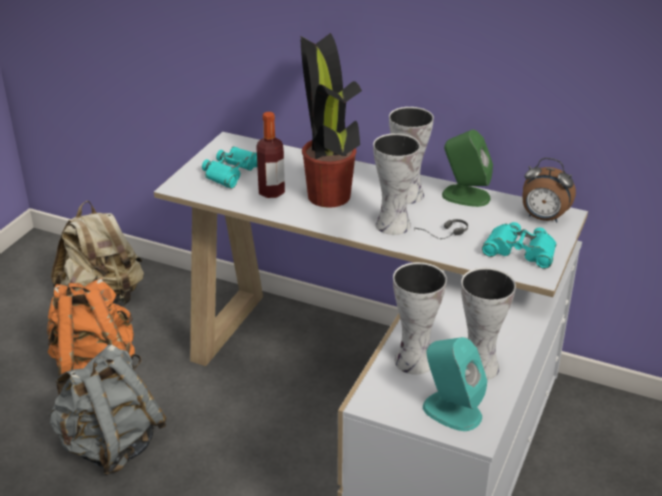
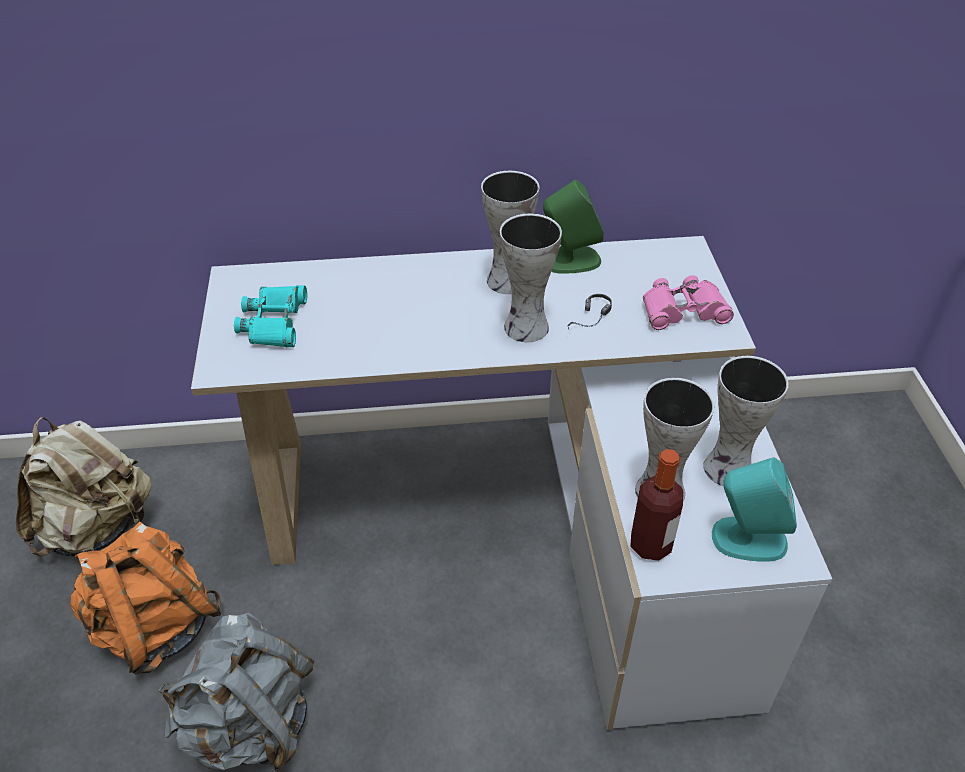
camera: 30 degrees left, 10 degrees up
(271, 192) = (348, 333): bottle -> bottle (650, 545)
(329, 197) = (423, 316): potted plant -> none
(520, 251) = (683, 310): turquoise binoculars -> pink binoculars
(543, 218) = (670, 260): alarm clock -> none

